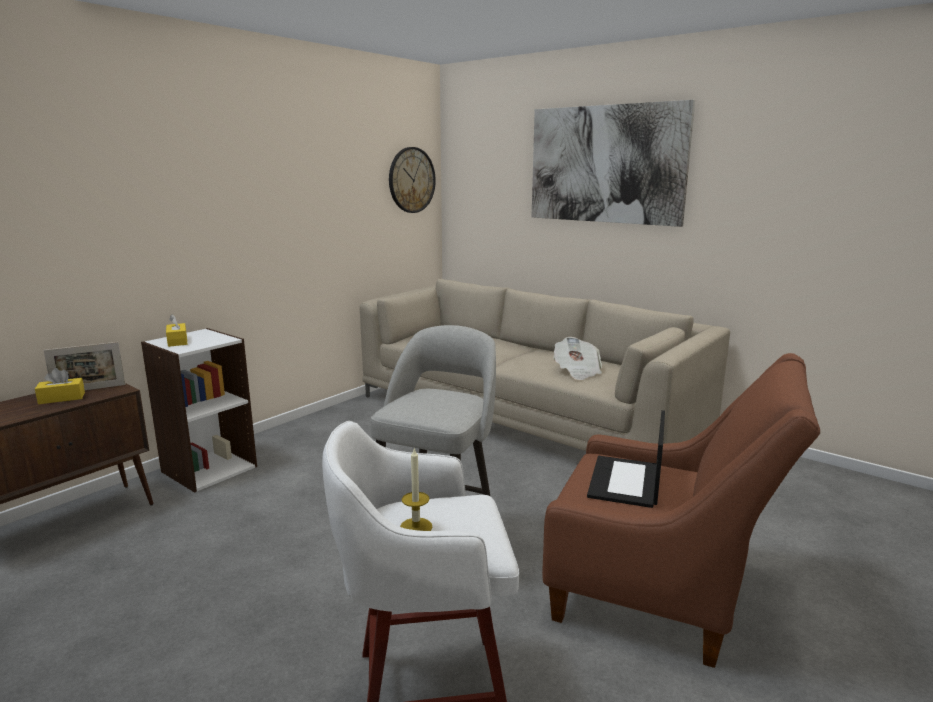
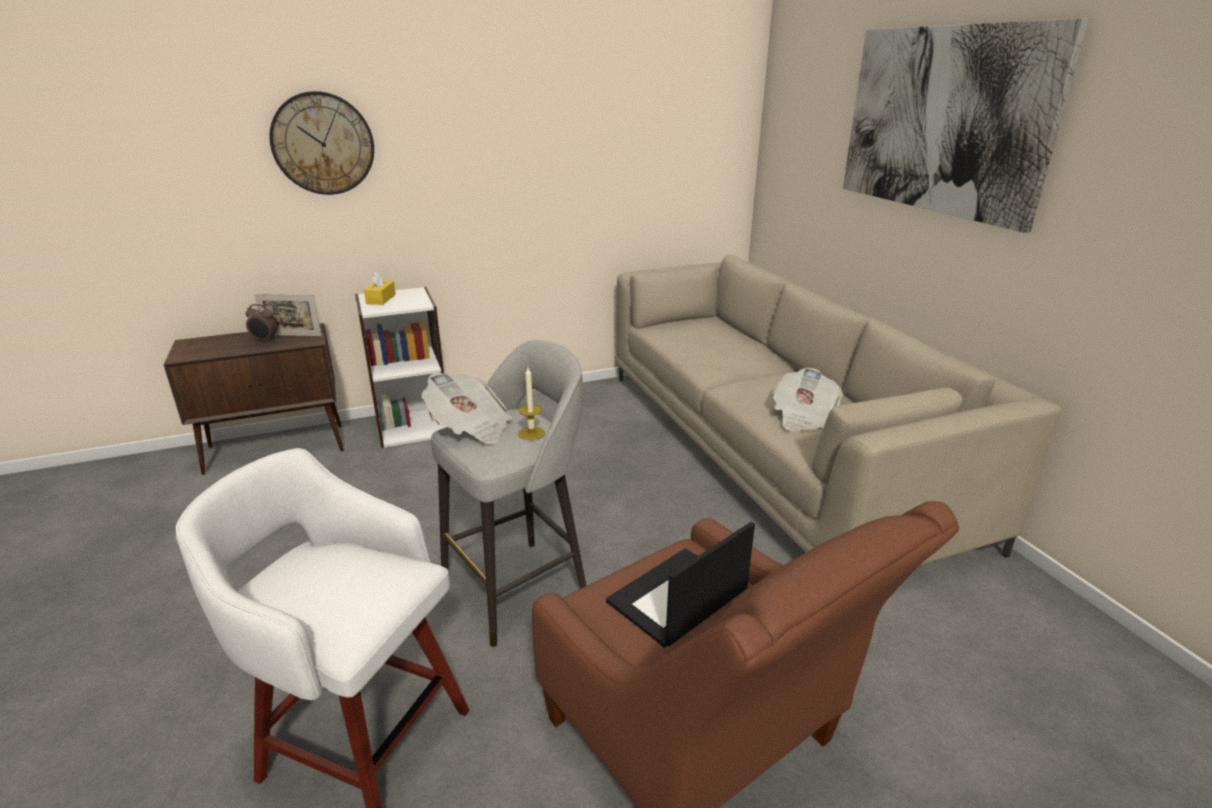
camera: 30 degrees right, 10 degrees up
(62, 398) = (264, 340): yellow tissue box -> alarm clock
(405, 405) = (470, 428): none -> newspaper
(411, 180) = (711, 125): wall clock -> wall clock (323, 144)
(416, 527) = (313, 582): candle -> candle (531, 433)

